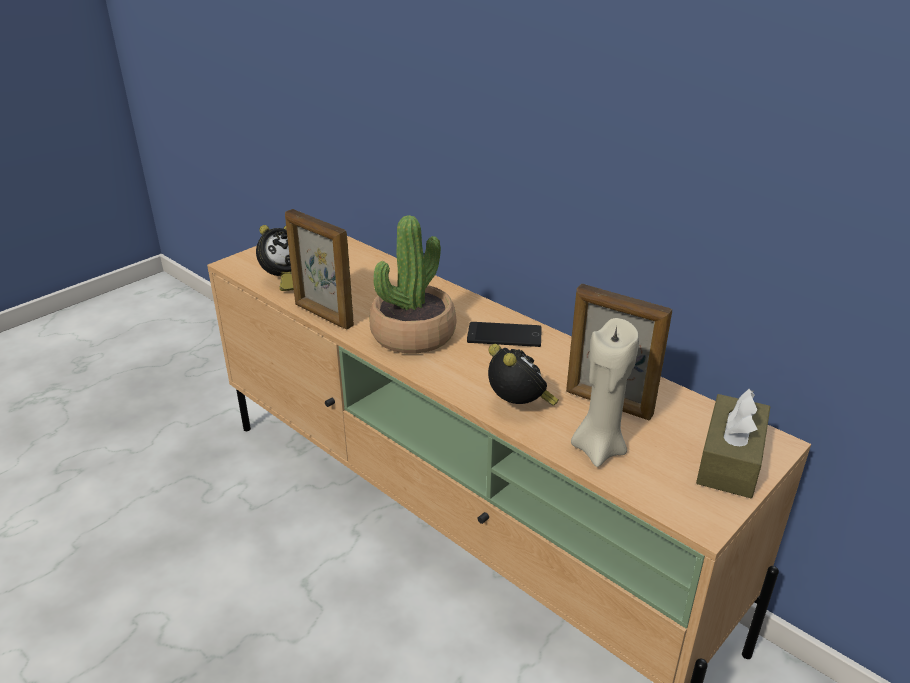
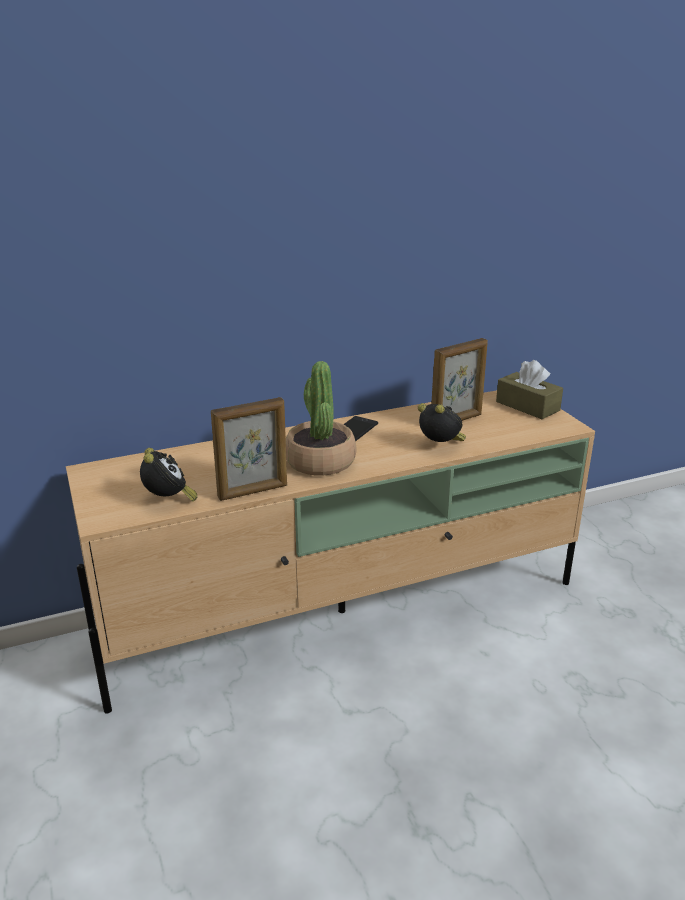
camera: 65 degrees left, 5 degrees down
(519, 407) = (441, 446): alarm clock -> alarm clock turned 45 degrees clockwise
(598, 448) = (497, 435): beige candle -> none

